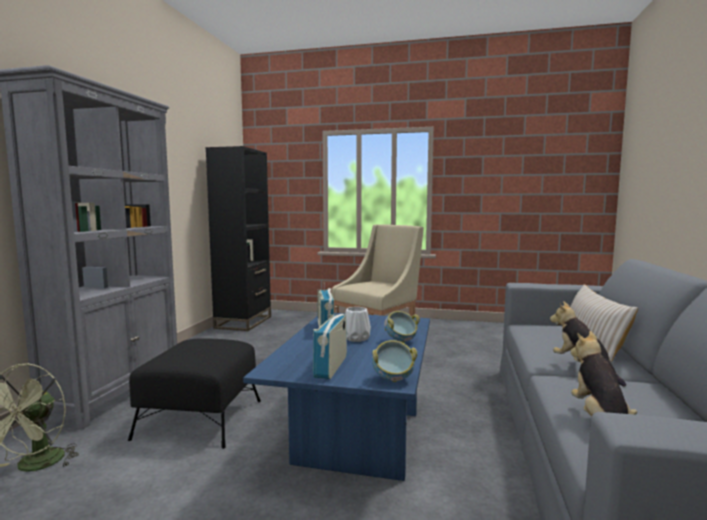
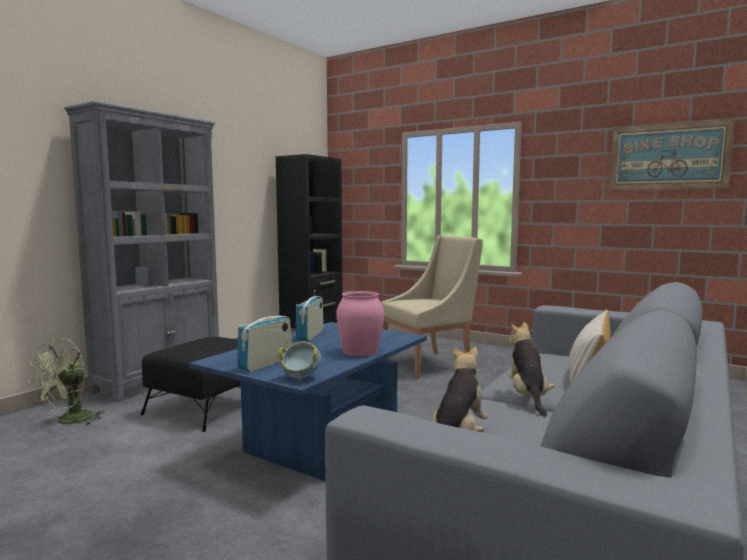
camera: 20 degrees right, 0 degrees up
(357, 338) = (325, 345): white vase -> none
(400, 341) = (360, 351): bowl -> pink vase
(551, 160) = (668, 156): none -> picture

